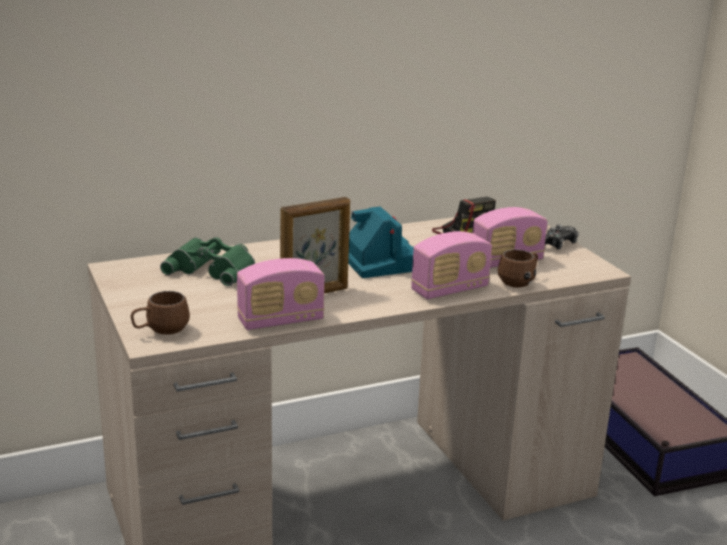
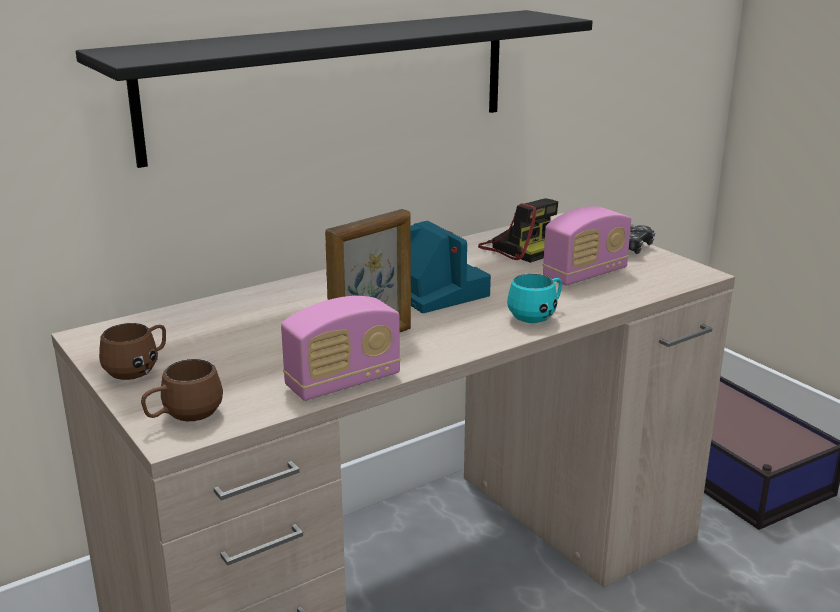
camera: 10 degrees left, 0 degrees up
(213, 268) = (225, 322): green binoculars -> none
(320, 92) = (333, 82): none -> black shelf
(449, 290) = (537, 316): radio -> turquoise mug
(519, 282) = (614, 297): brown mug -> brown mug (139, 370)

